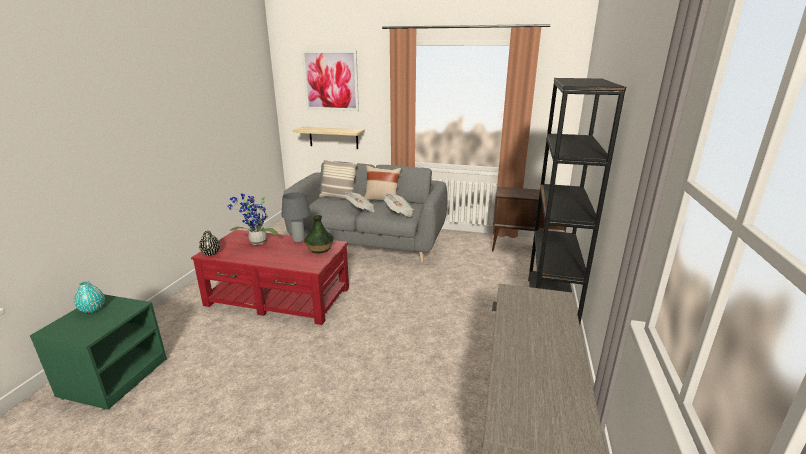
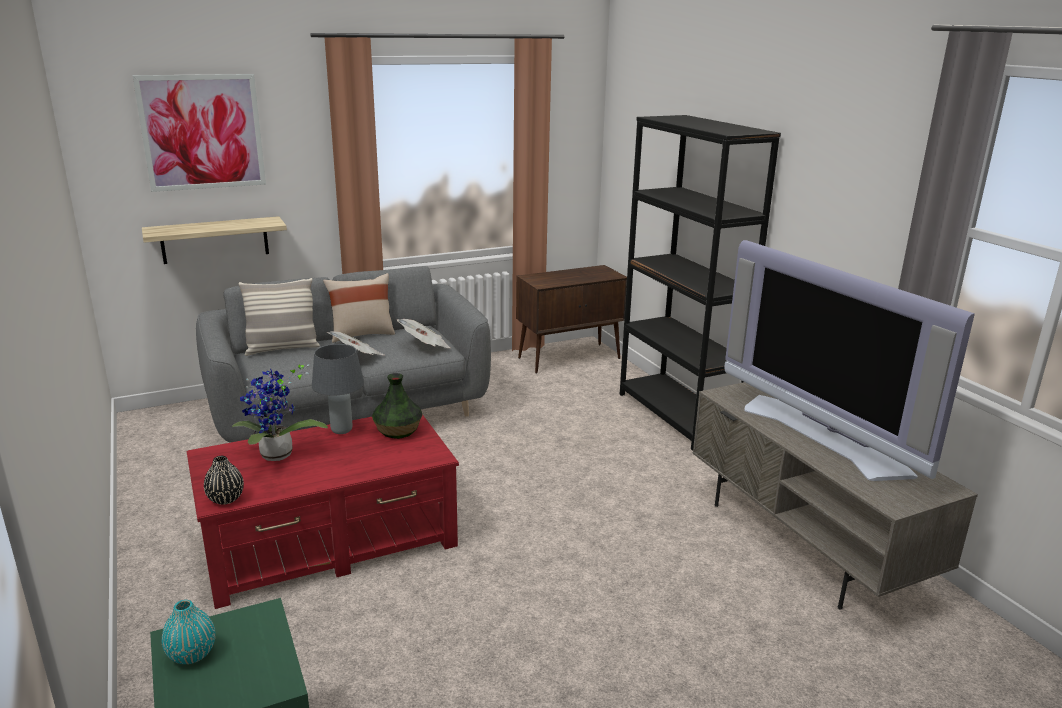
camera: 40 degrees left, 0 degrees up
(540, 349) = (824, 436): none -> television

